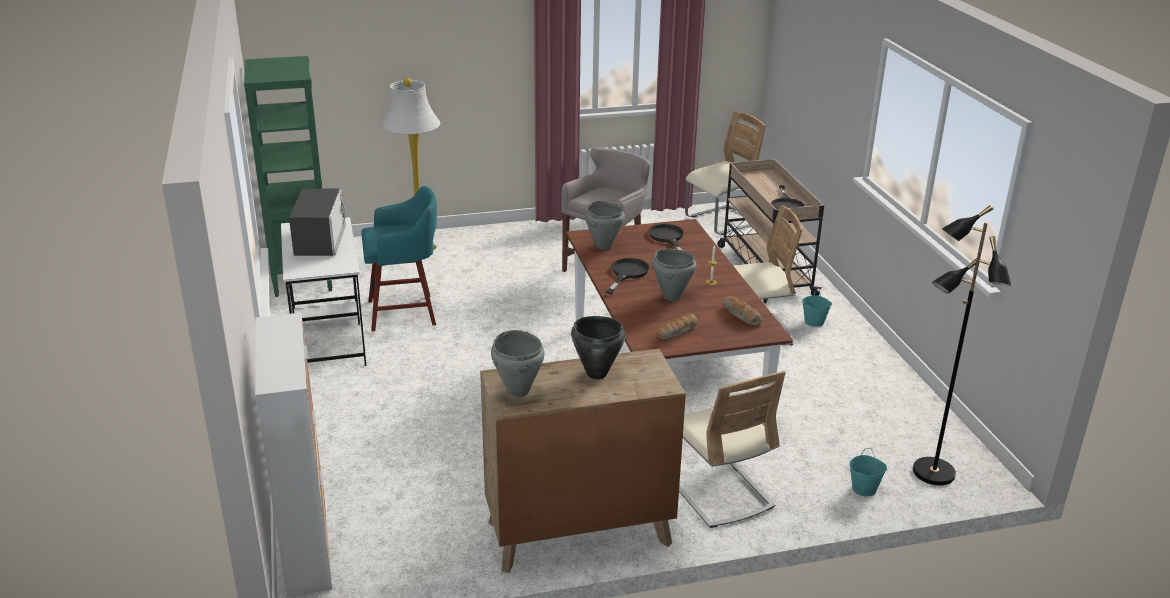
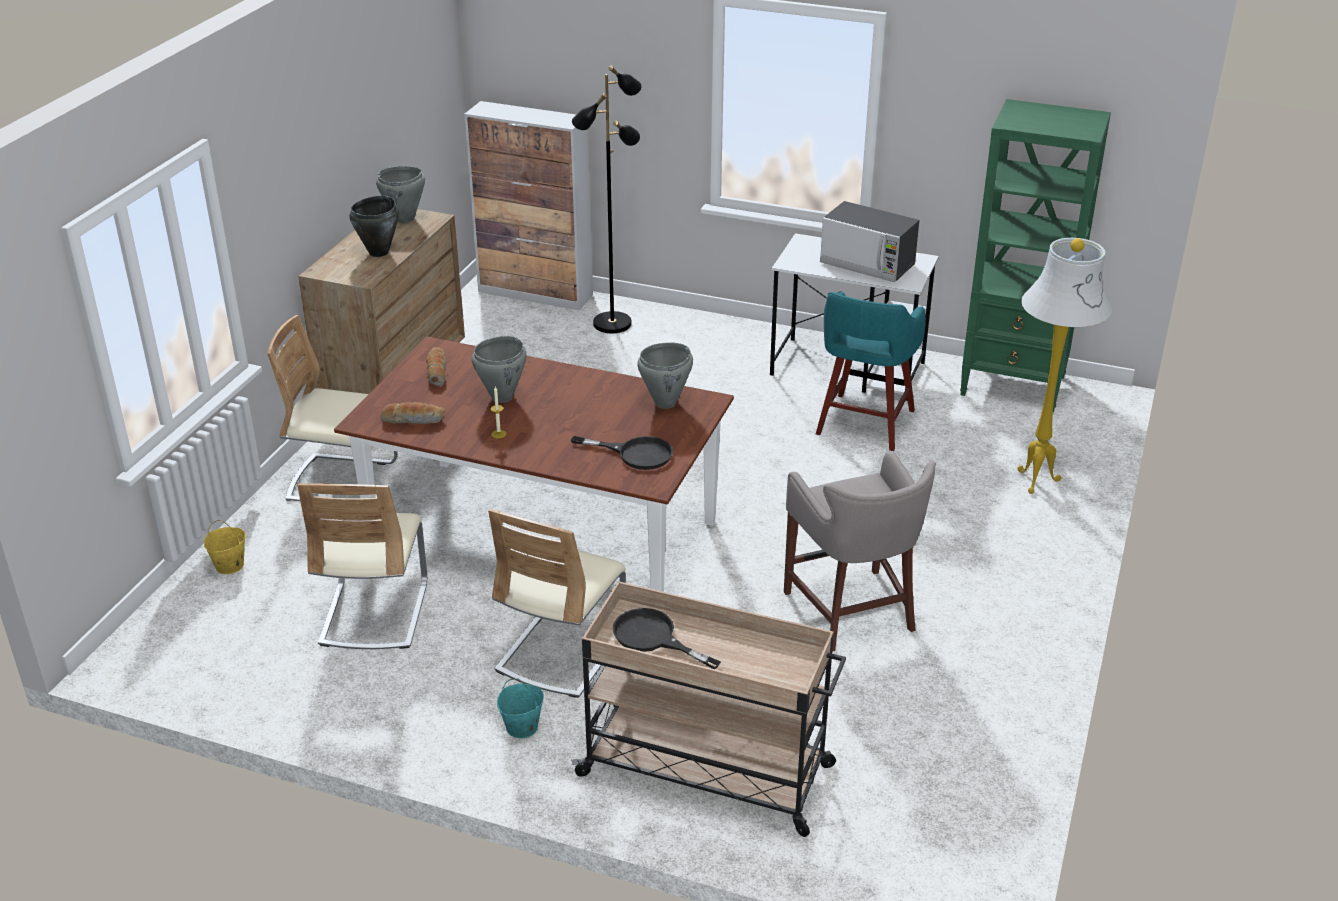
camera: 125 degrees right, 5 degrees up
(627, 273) = (584, 392): black frying pan -> none
(722, 221) = (928, 827): beige chair -> beige chair (374, 613)
(864, 489) = (229, 566): turquoise bucket -> yellow bucket
(932, 473) = (181, 625): black floor lamp -> black floor lamp (612, 323)

